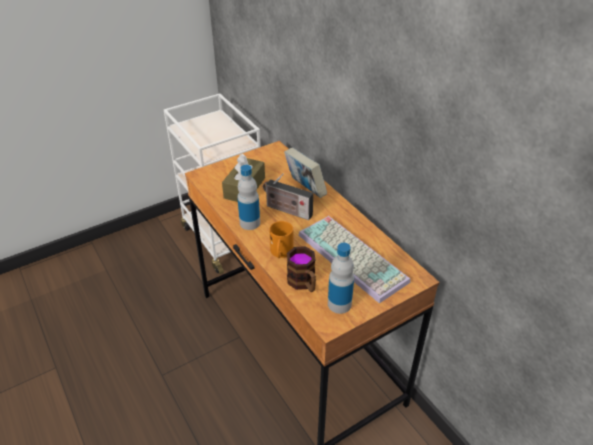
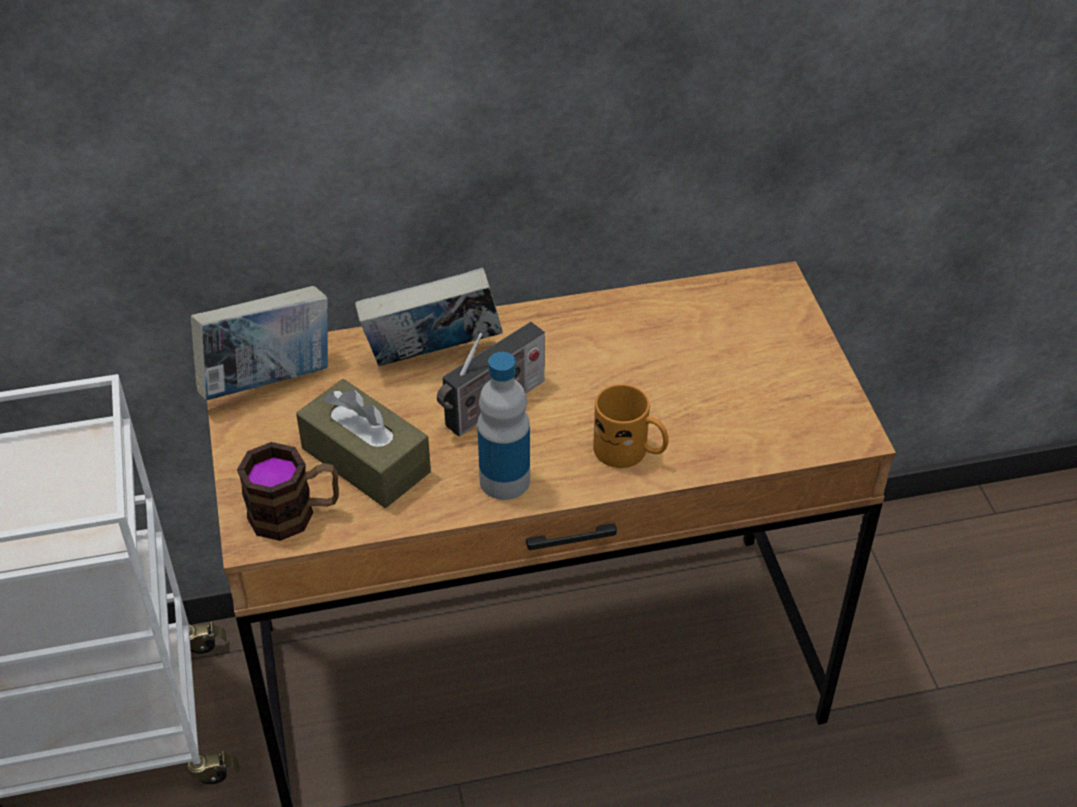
camera: 70 degrees left, 5 degrees up
(271, 157) = (269, 381): none -> book
(303, 283) = (734, 440): mug -> mug (295, 514)
(339, 304) = (807, 405): bottle -> none
(354, 257) = (690, 347): keyboard -> none

